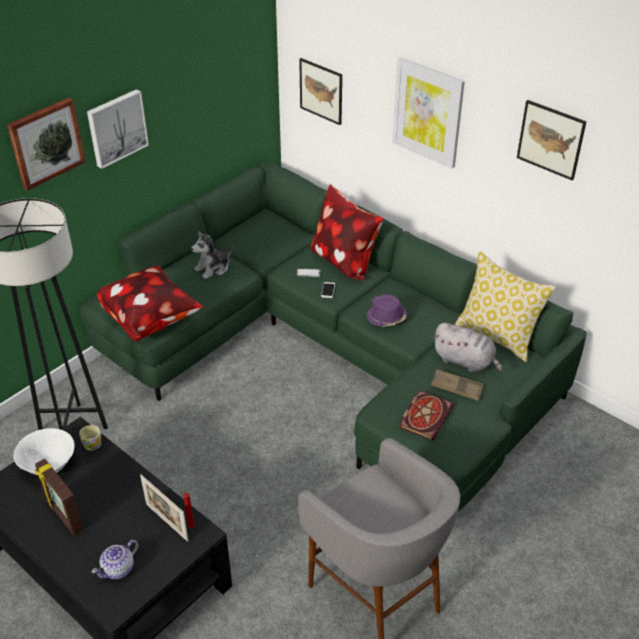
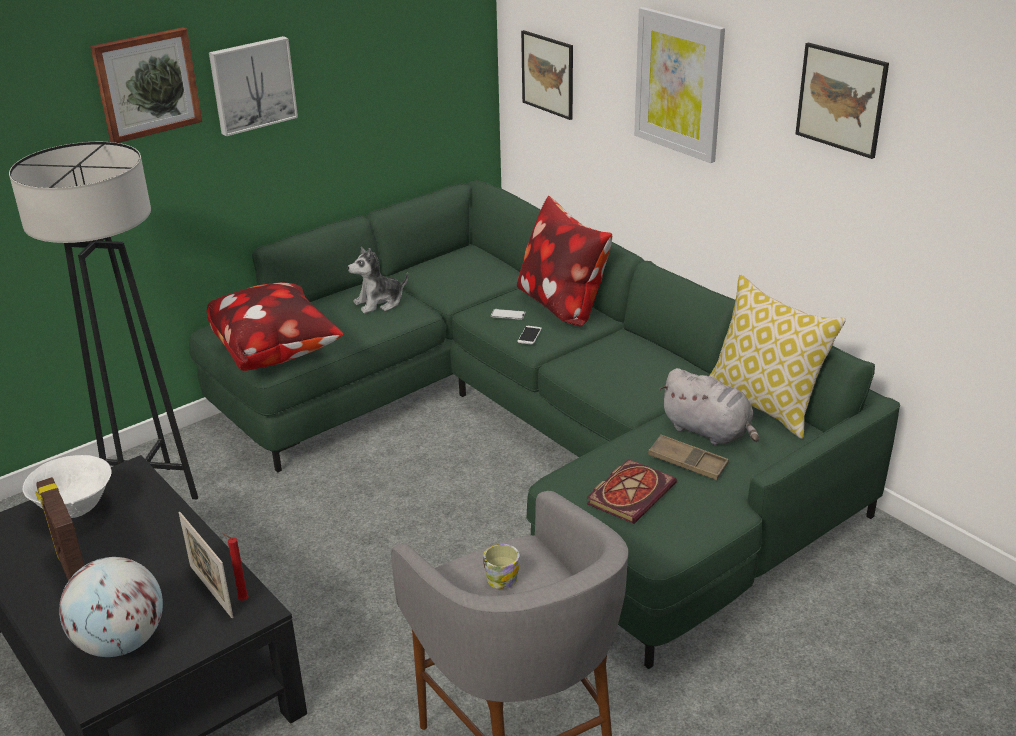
camera: 10 degrees right, 10 degrees down
(91, 442) = (143, 486): mug -> mug (499, 576)
(119, 569) = (121, 642): teapot -> globe
(386, 318) = (604, 371): purple hat -> none

